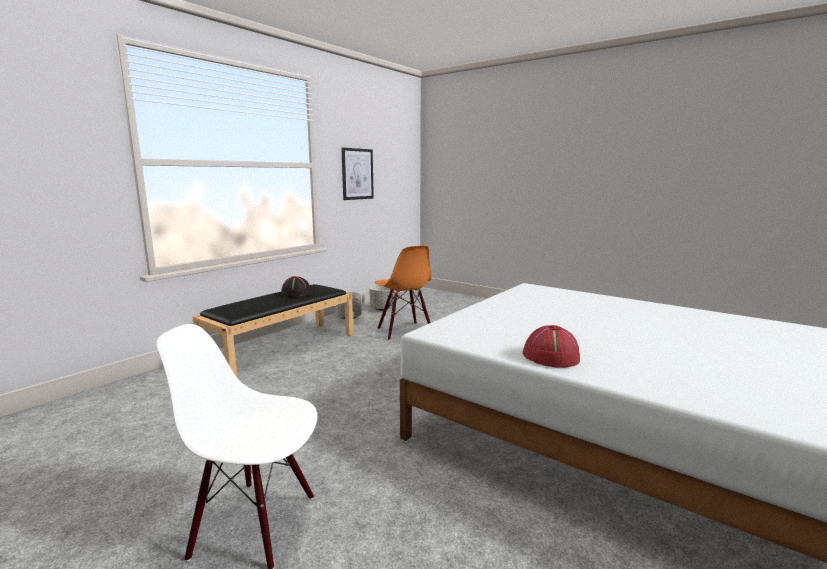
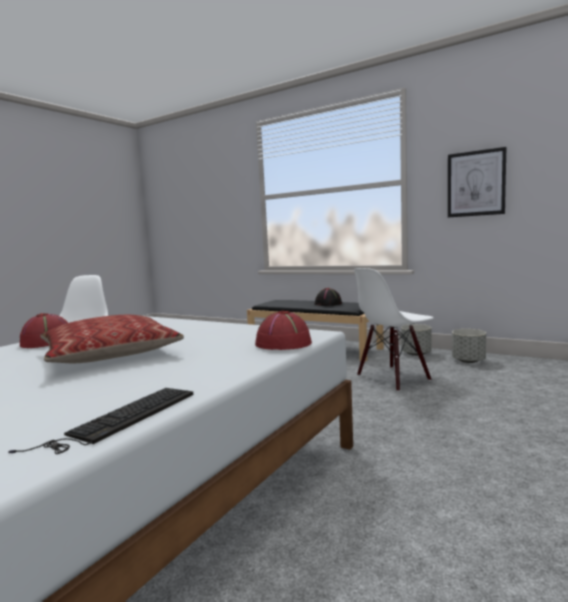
camera: 85 degrees right, 5 degrees down
(404, 331) = (393, 378): orange chair -> white chair
(559, 292) = (283, 344): none -> red hat
(594, 327) = (110, 354): none -> pillow
(705, 314) = (120, 419): none -> keyboard

